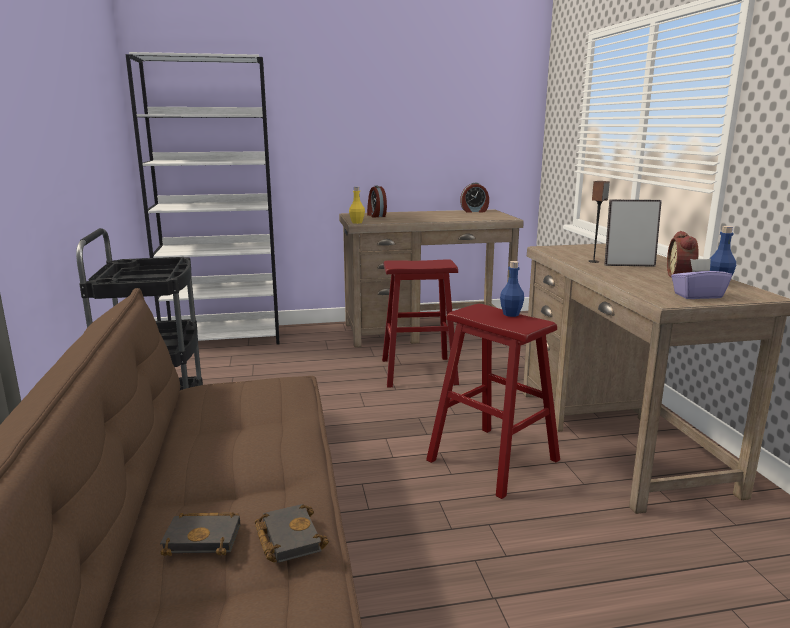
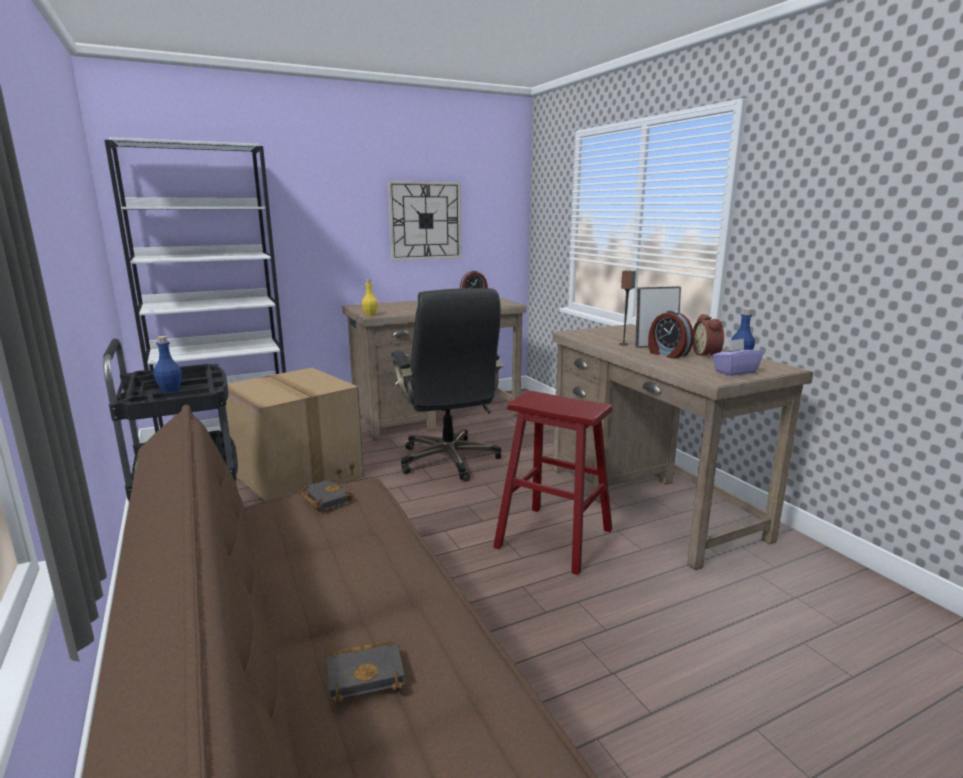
camera: 15 degrees left, 0 degrees up
(270, 371) = (296, 475): none -> cardboard box
(287, 537) = (453, 657): black book -> black book (324, 499)
(376, 215) = (383, 306): alarm clock -> alarm clock (667, 354)
(418, 371) = (447, 459): red stool -> black office chair
(428, 130) = (425, 221): none -> wall clock
(511, 314) = (566, 399): blue bottle -> blue bottle (170, 391)

